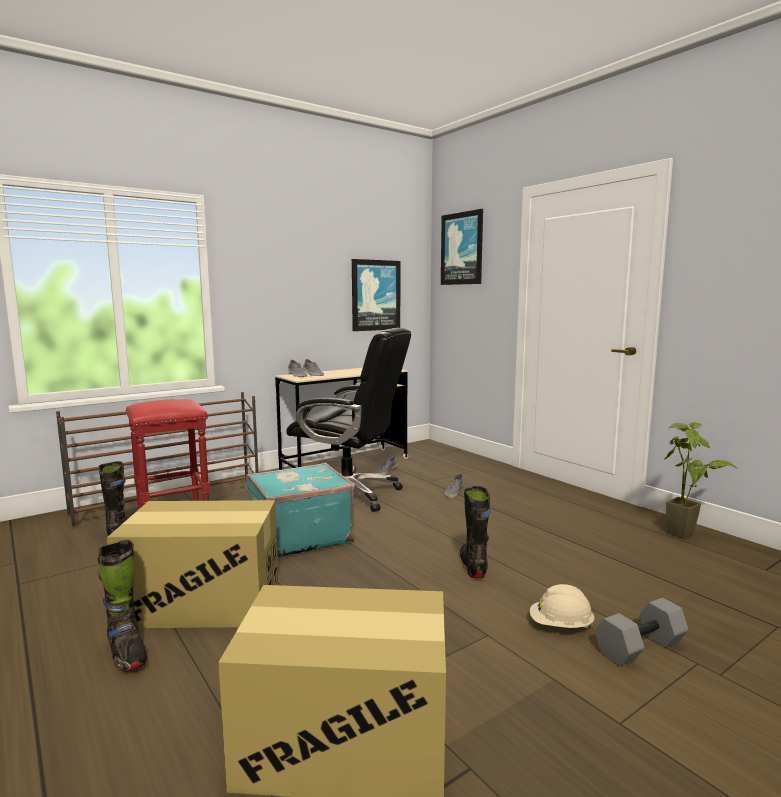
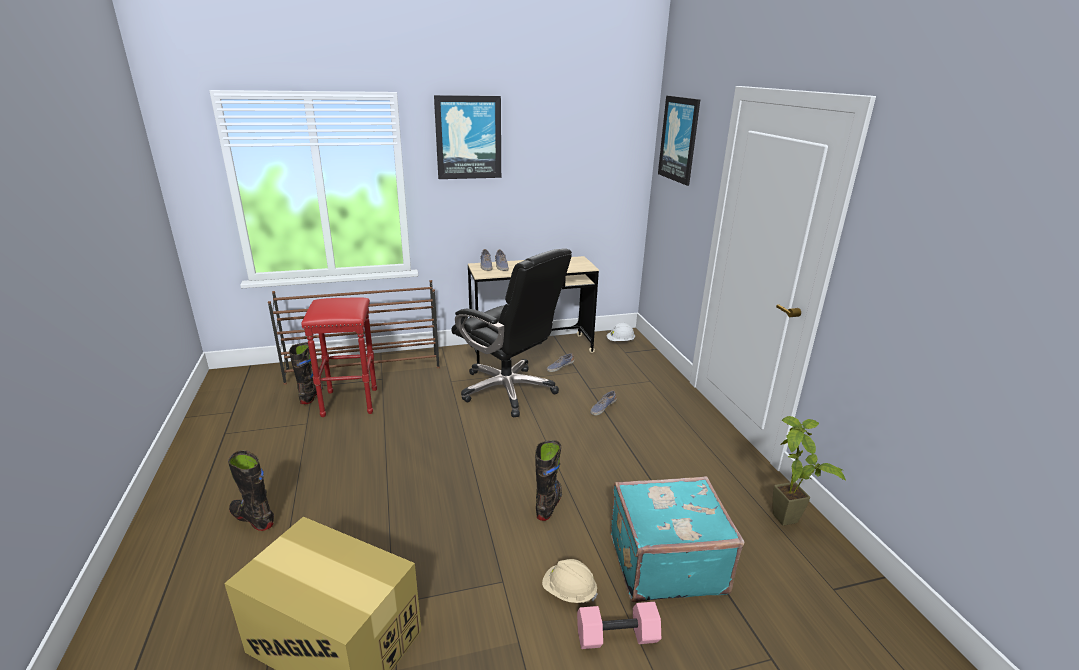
camera: 20 degrees right, 15 degrees up
(126, 653) = (253, 518): black boot -> black boot turned 135 degrees clockwise
(204, 601) = (326, 484): cardboard box -> none
(299, 536) = (434, 432): turquoise suitcase -> turquoise suitcase (664, 561)
(375, 295) = (582, 183): picture -> picture (468, 137)
(424, 449) = (620, 341): none -> white hard hat
(640, 649) = (616, 638): grey dumbbell -> pink dumbbell

